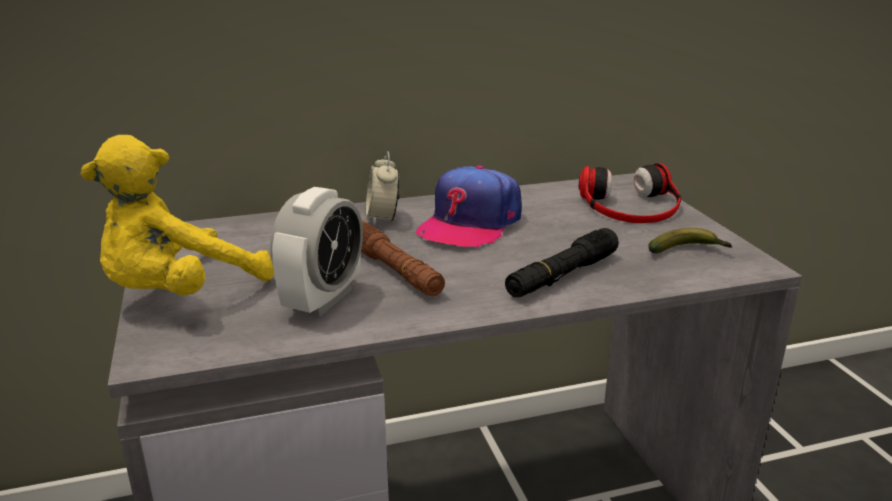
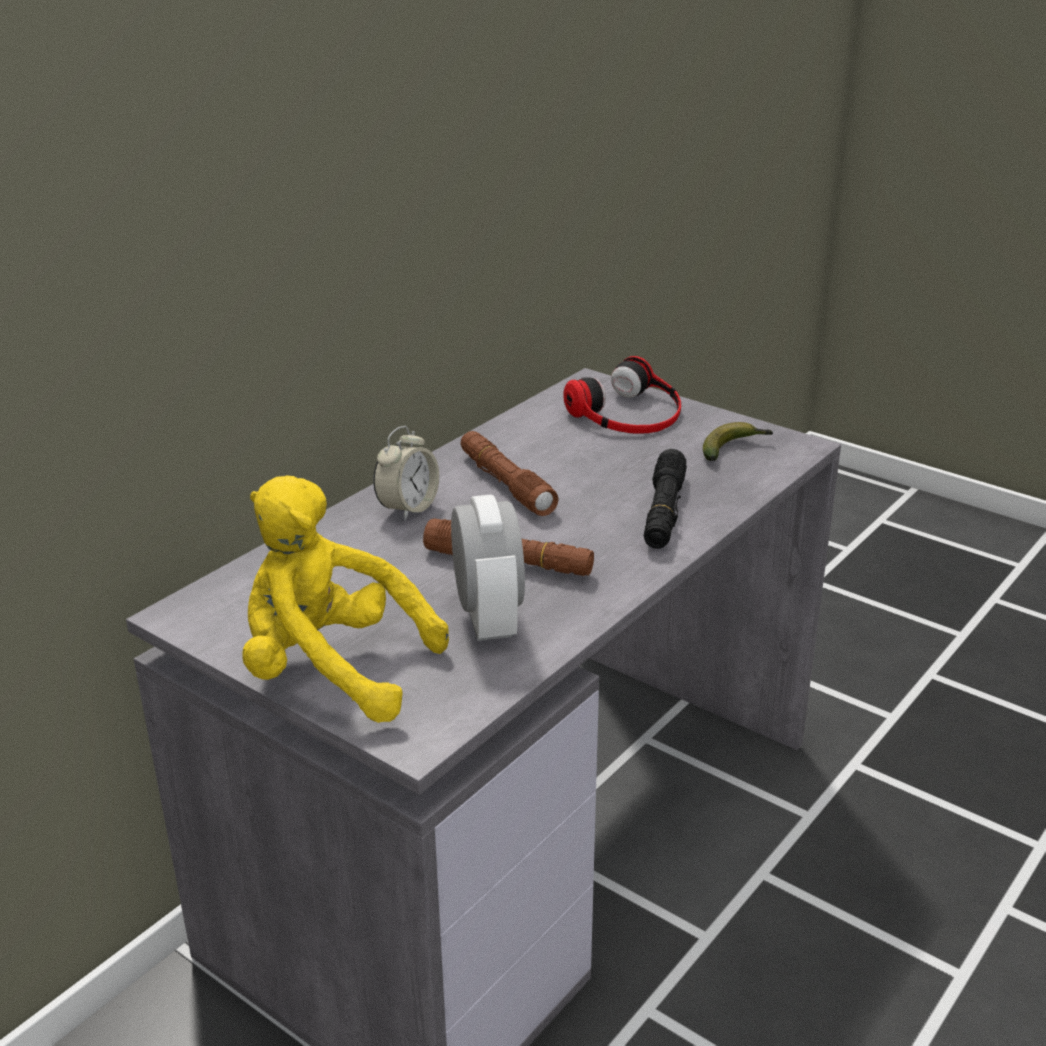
camera: 35 degrees left, 5 degrees up
(180, 294) = (331, 671): yellow plush toy -> yellow plush toy turned 105 degrees clockwise
(383, 218) = (408, 508): alarm clock -> alarm clock turned 105 degrees counterclockwise
(470, 223) = (506, 484): cap -> brown flashlight

